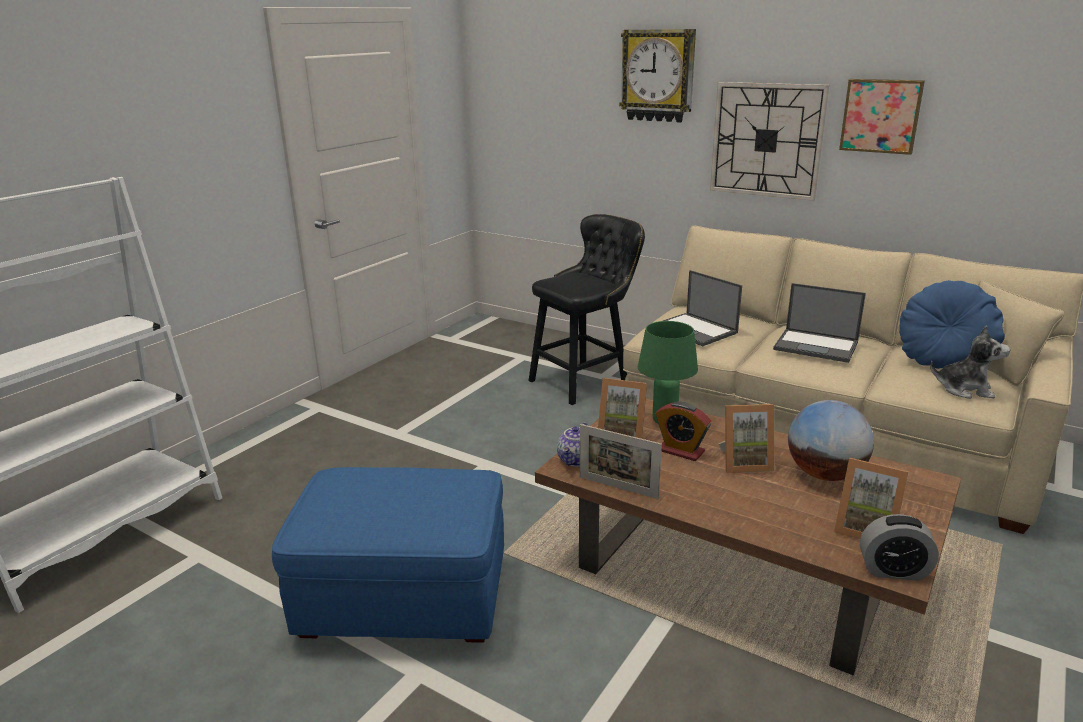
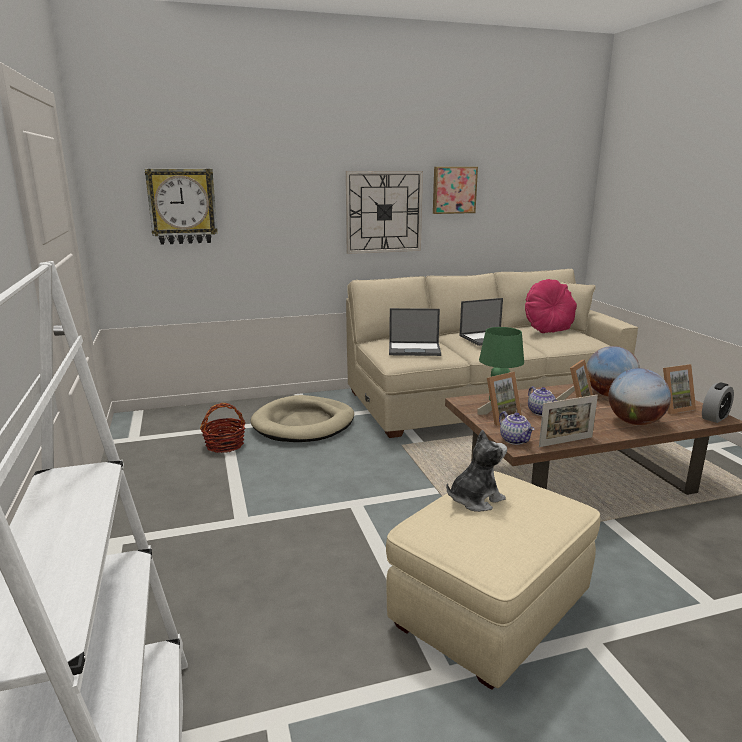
camera: 50 degrees left, 5 degrees down
(402, 598) = (489, 611): blue ottoman -> beige ottoman
(495, 371) = (225, 445): none -> basket
(587, 379) = (304, 423): black stool -> beige dog bed
(658, 75) = (295, 167): wall clock -> wall clock (182, 206)
(680, 451) = (541, 412): alarm clock -> teapot
(756, 514) = (635, 422): none -> globe
(942, 365) = (548, 331): blue pillow -> pink pillow
(964, 389) = (578, 338): plush toy -> plush toy (475, 499)

